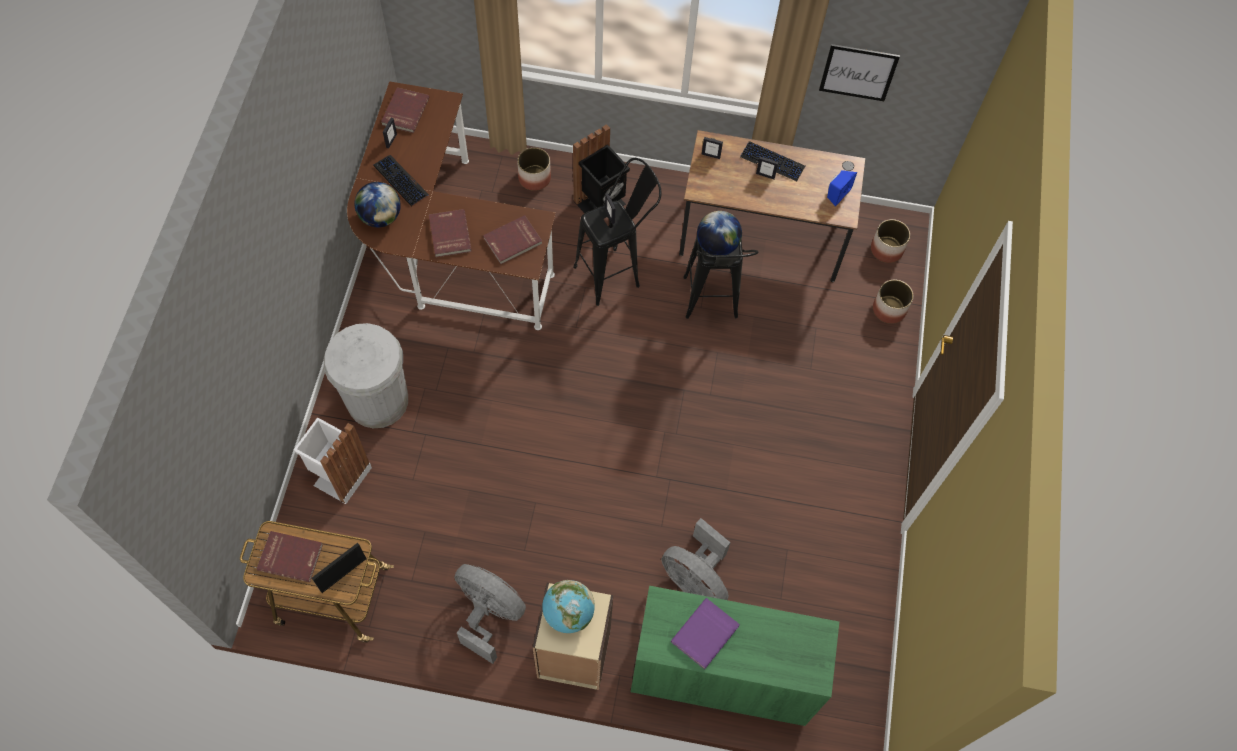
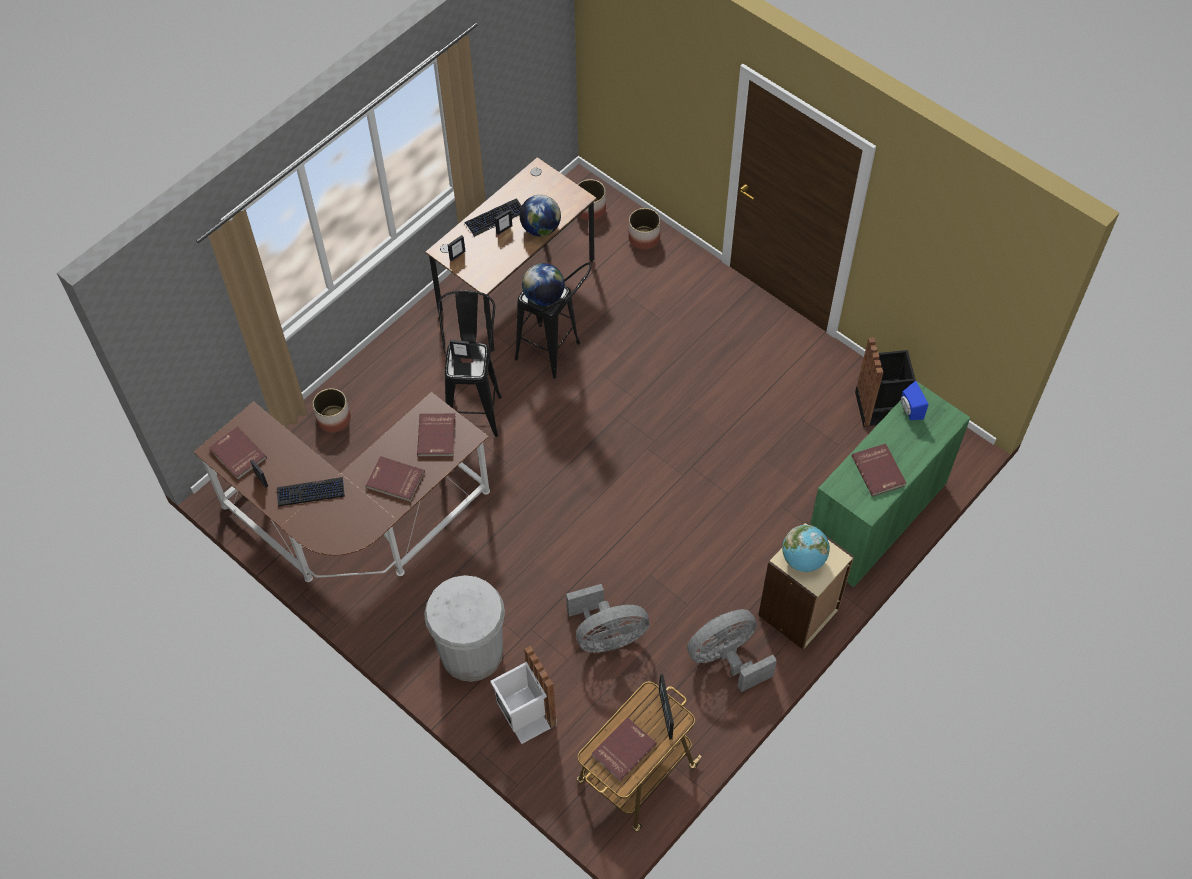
camera: 55 degrees left, 5 degrees down
(380, 217) = (337, 525): globe -> globe (540, 228)
(601, 204) = (399, 382): black trash can -> black trash can (879, 406)
(695, 580) = (788, 494): grey fan -> grey fan (607, 636)
(706, 634) = (879, 471): purple book -> red book
(836, 193) = (555, 192): blue speaker -> blue speaker (909, 410)
(858, 72) = (497, 99): picture -> none

